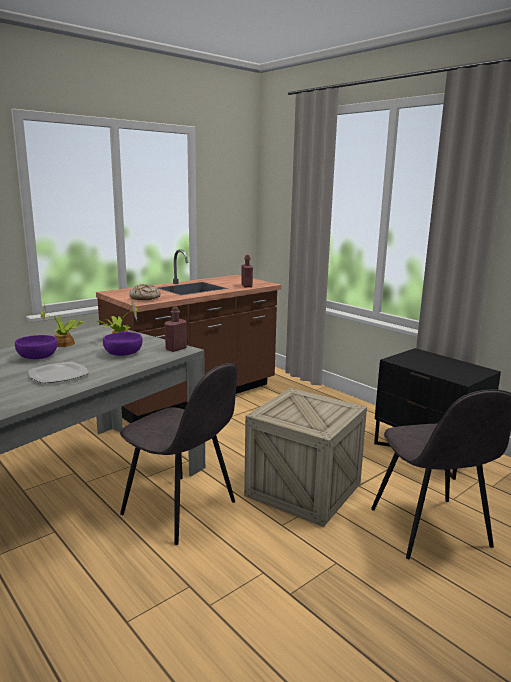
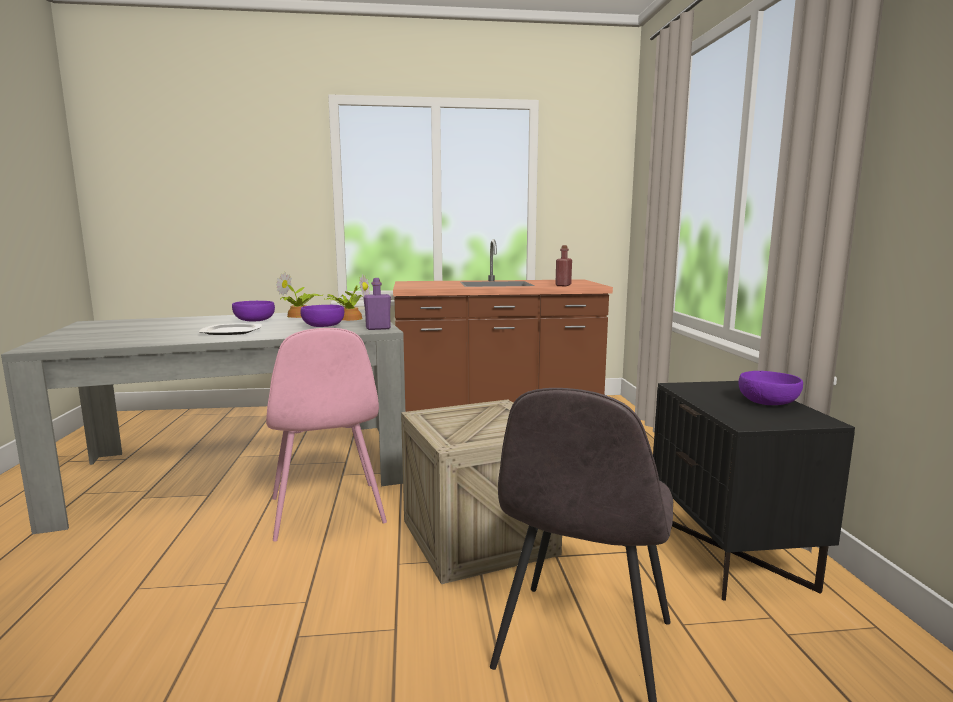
camera: 35 degrees right, 5 degrees down
(145, 298) = (422, 286): bread -> none
(176, 349) = (378, 328): red bottle -> purple bottle
(181, 509) = (327, 512): grey chair -> pink chair
(449, 363) = (769, 402): none -> purple bowl

